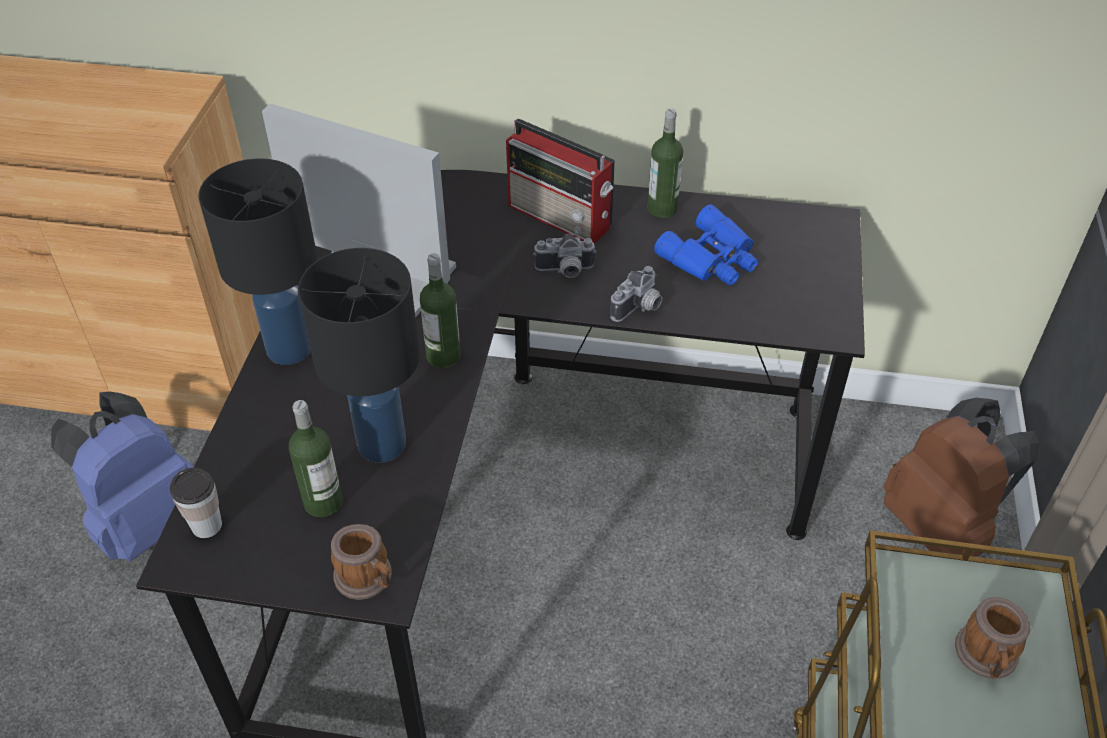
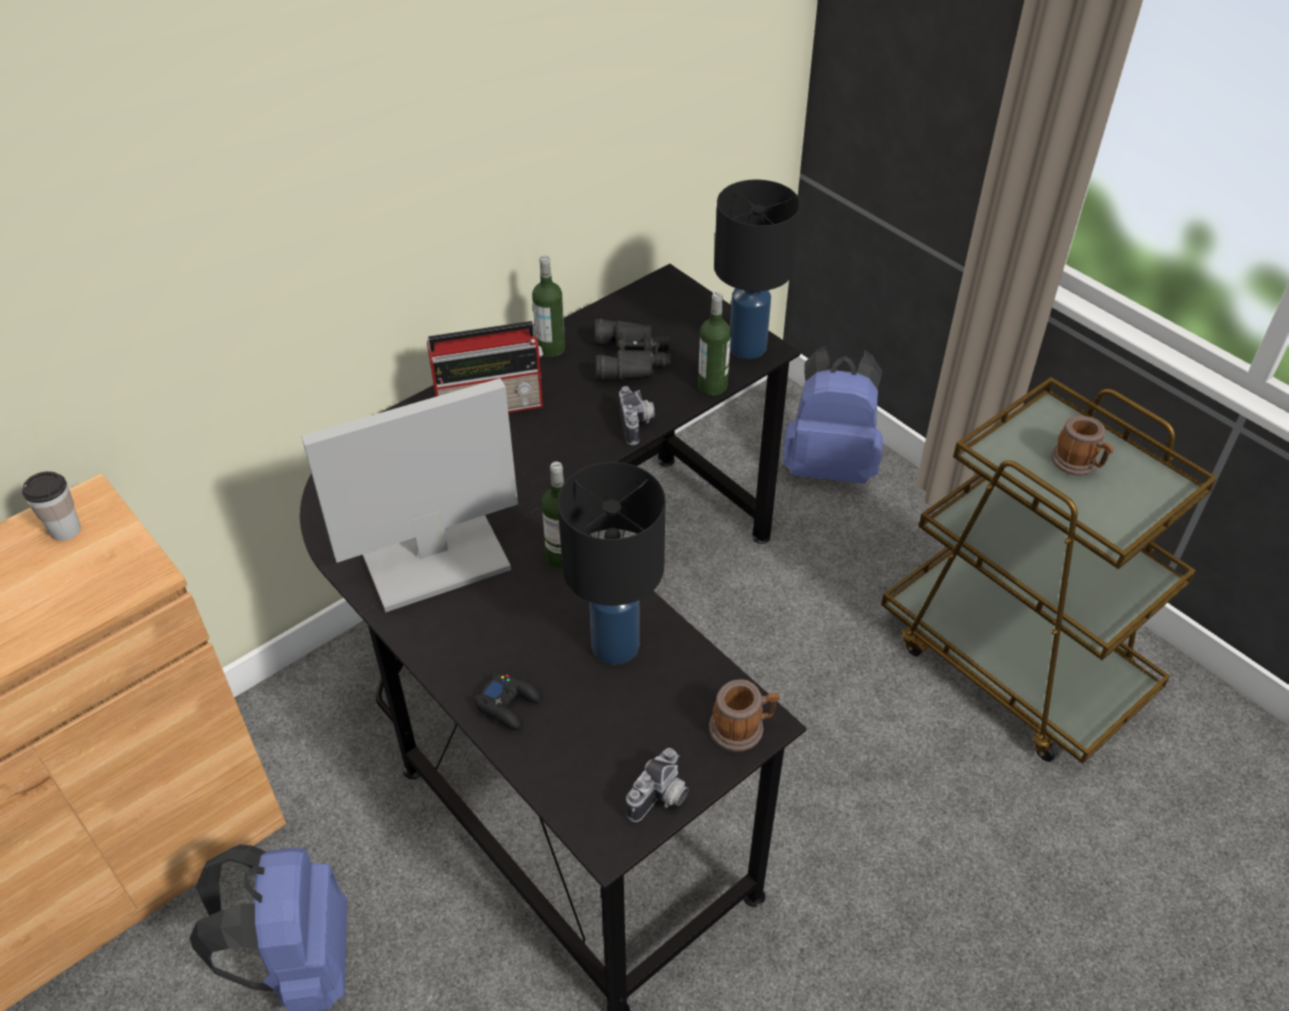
camera: 50 degrees left, 0 degrees up
(206, 525) = (587, 804): cup -> cup (65, 530)
(266, 419) = (509, 704): none -> black game controller
(288, 348) = (442, 646): black table lamp -> black table lamp (746, 347)
(323, 502) = (639, 714): bottle -> bottle (712, 386)
(565, 271) = (552, 437): camera -> camera (661, 799)
(712, 258) = (632, 358): blue binoculars -> black binoculars
(940, 527) = (829, 465): brown backpack -> blue backpack

